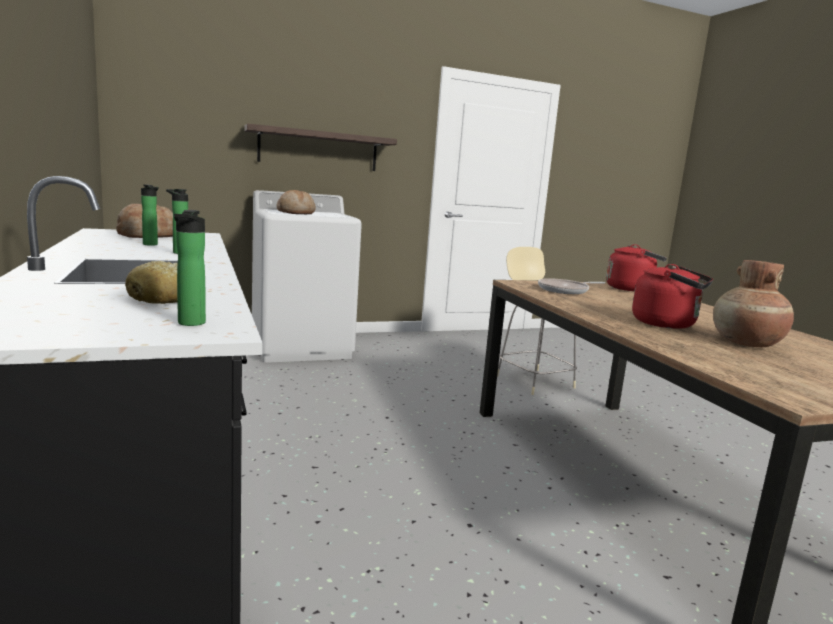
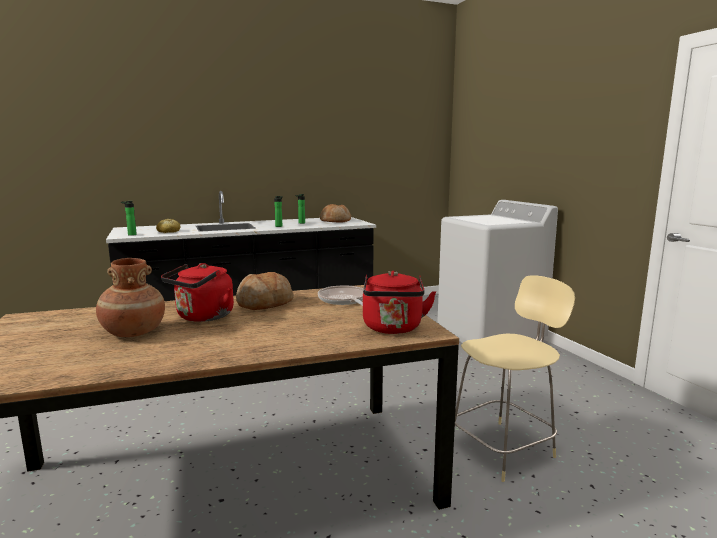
camera: 90 degrees right, 0 degrees up
(295, 213) = (479, 218): bread -> bread (265, 303)
(318, 149) = (549, 162): shelf -> none

